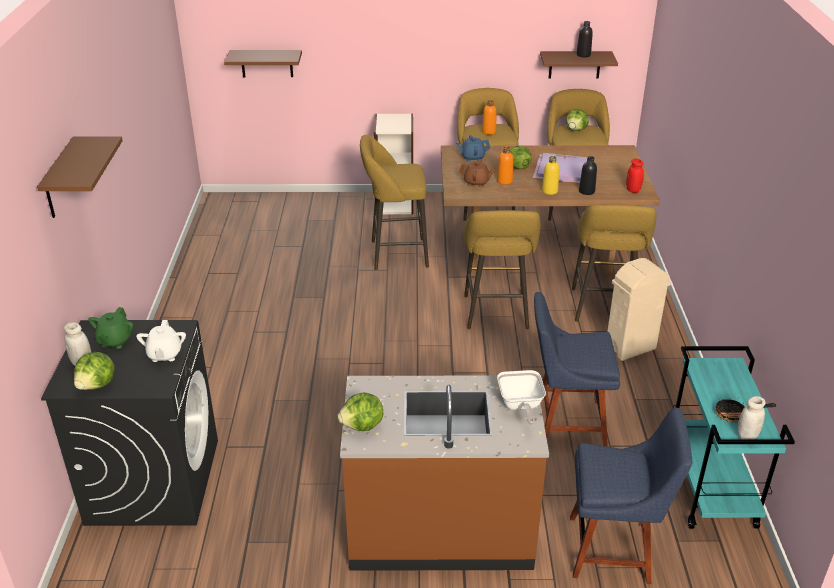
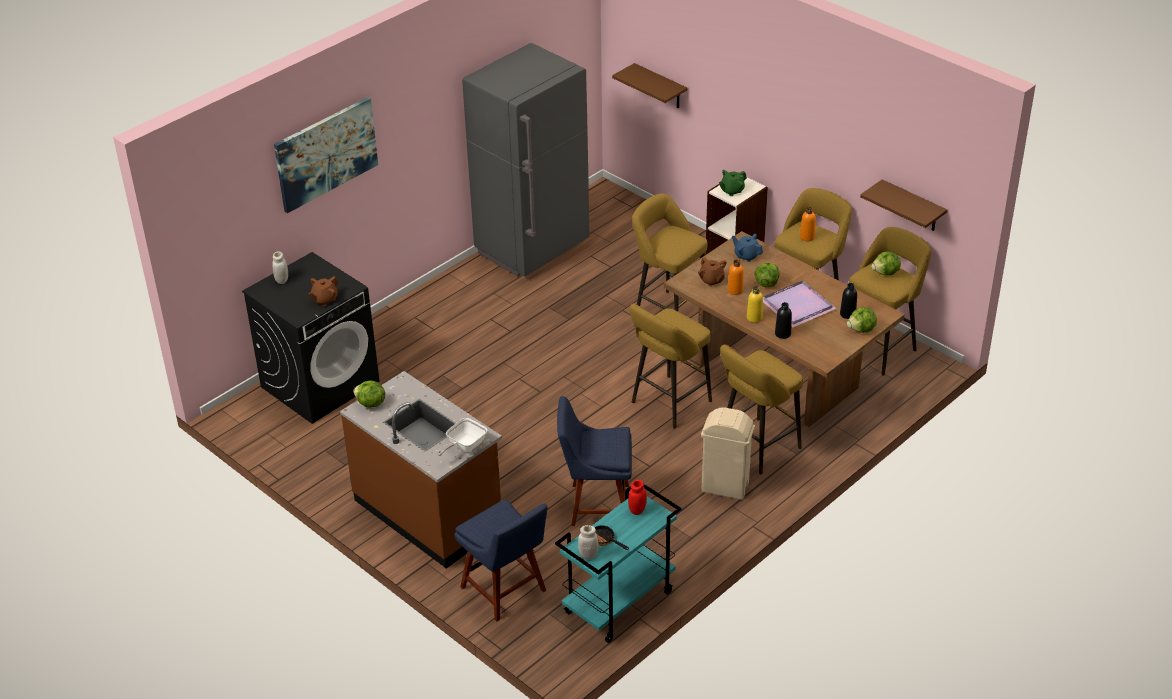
camera: 45 degrees right, 5 degrees up
(60, 179) = (326, 153): brown shelf -> picture
(97, 385) = (273, 298): lettuce -> lettuce (861, 330)
(115, 341) = (312, 276): green teapot -> green teapot (731, 191)
(164, 354) = (324, 299): white teapot -> brown teapot
(216, 263) = (533, 249): none -> grey fridge
(565, 422) = (596, 505): blue chair -> blue chair turned 45 degrees counterclockwise
(583, 55) = (911, 201): black bottle -> black bottle (847, 314)
(633, 190) = (821, 353): red jar -> red jar (637, 510)

